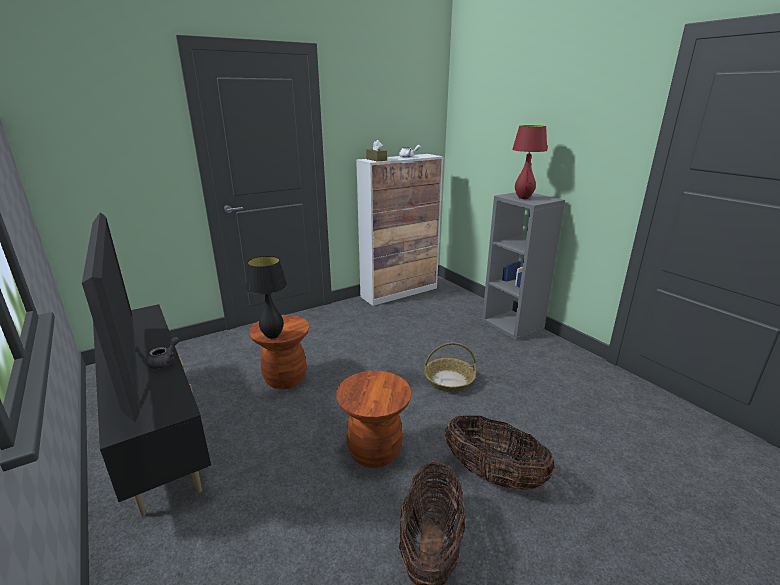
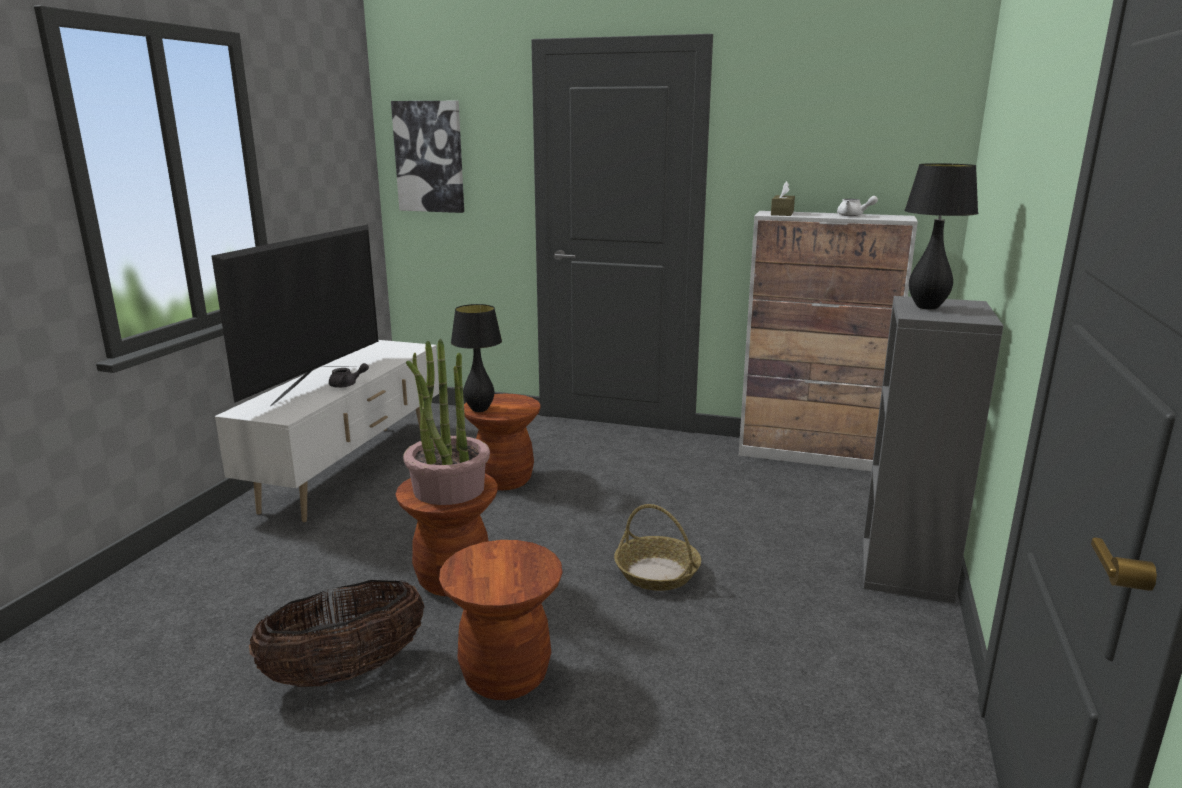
camera: 50 degrees right, 5 degrees down
(82, 141) = (429, 157): none -> picture
(158, 434) = (351, 470): black tv stand -> white tv stand
(376, 391) = (448, 489): none -> potted plant
(493, 475) = (505, 675): basket -> brown stool
(523, 198) = (927, 307): red table lamp -> black table lamp

